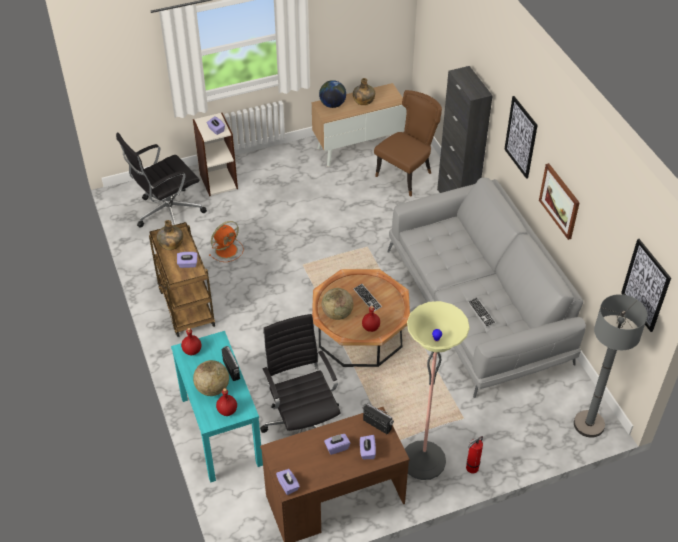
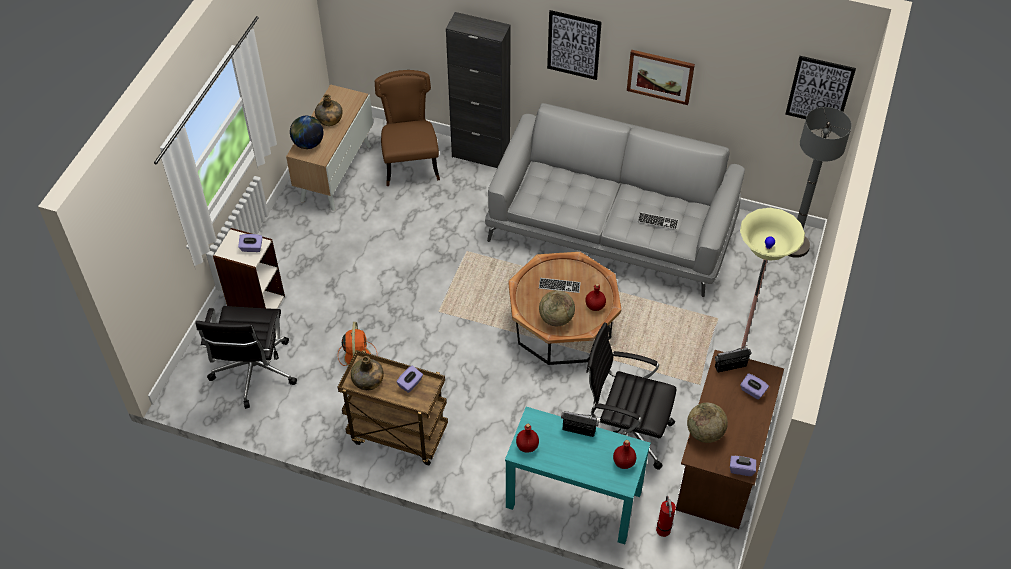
camera: 50 degrees left, 5 degrees up
(212, 388) = (587, 458): globe -> globe (705, 433)
(337, 447) = (730, 409): purple tissue box -> none
(471, 469) = (771, 349): fire extinguisher -> fire extinguisher (663, 532)

